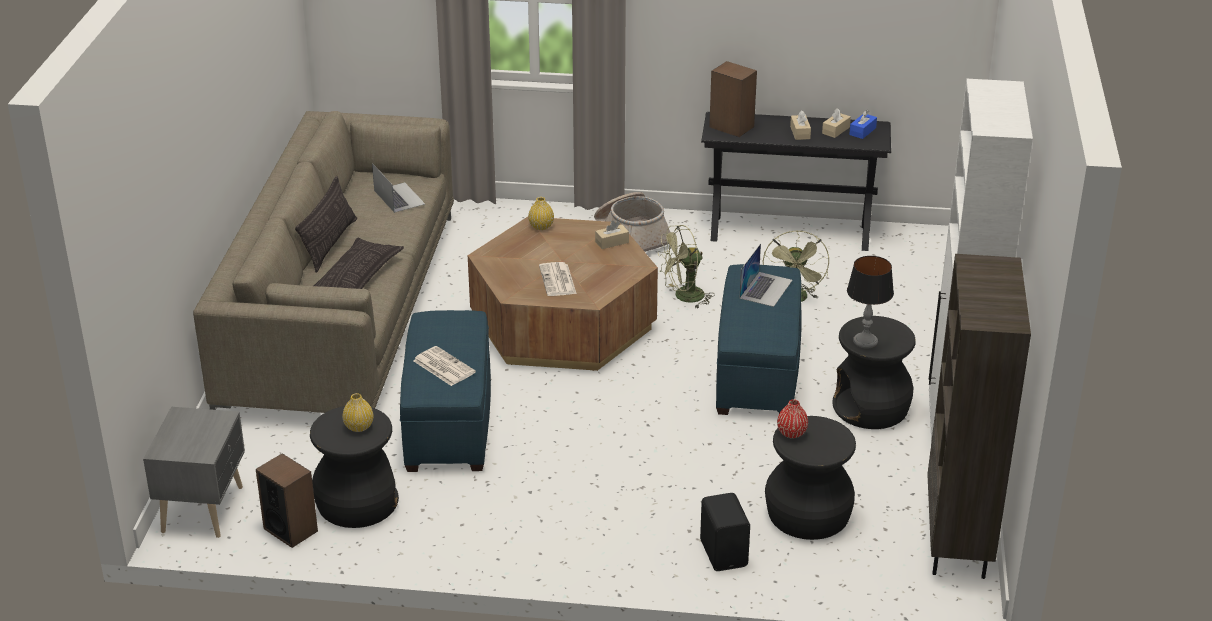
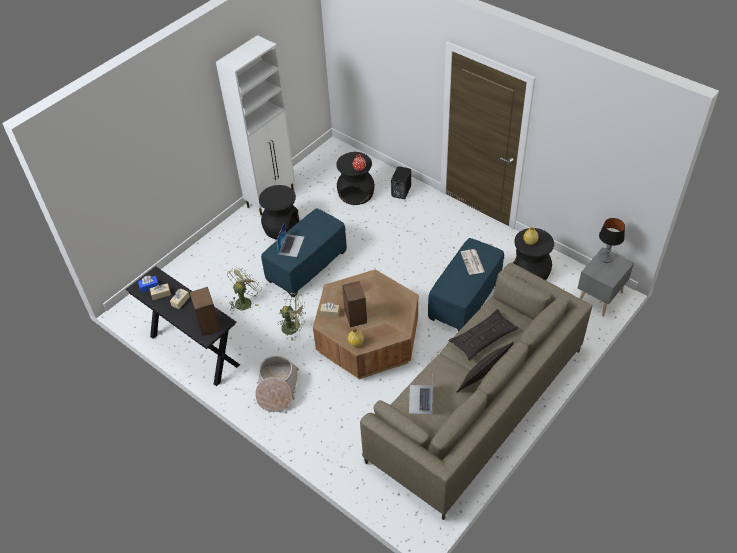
camera: 145 degrees left, 15 degrees up
(291, 529) = (564, 271): speaker -> speaker (355, 316)
(558, 280) = (379, 297): newspaper -> none
(766, 289) = (291, 245): laptop -> laptop turned 135 degrees clockwise
(865, 341) = (285, 196): table lamp -> table lamp (606, 258)
(958, 542) = (316, 163): brown bookcase -> none

